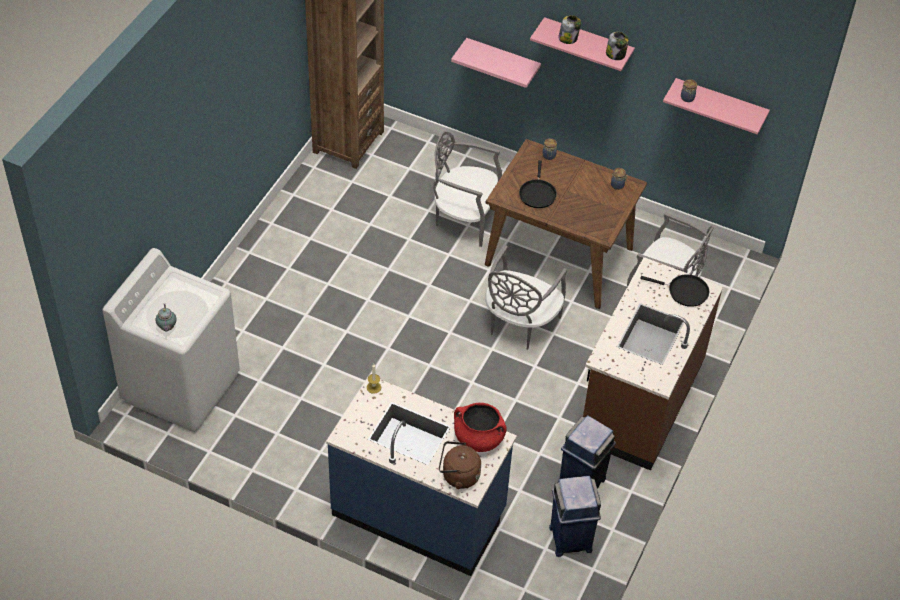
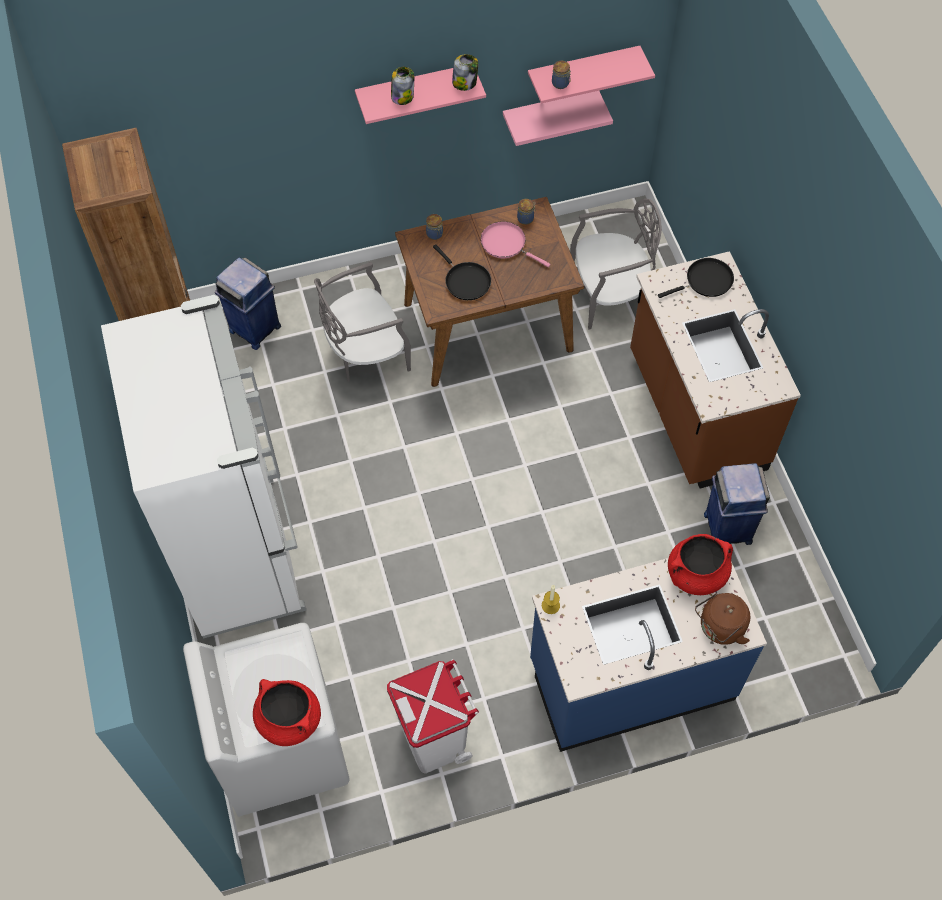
camera: 40 degrees left, 10 degrees up
(167, 328) = (289, 720): teapot -> red cooking pot
(268, 449) = (434, 739): none -> white trash can
(271, 271) = (241, 553): none -> white fridge
(502, 61) = (313, 166): pink shelf -> pink shelf (549, 113)
(519, 324) = (523, 420): grey chair -> none
(570, 538) = (773, 589): blue trash can -> blue trash can (254, 328)
(588, 191) = (506, 244): none -> pink frying pan

